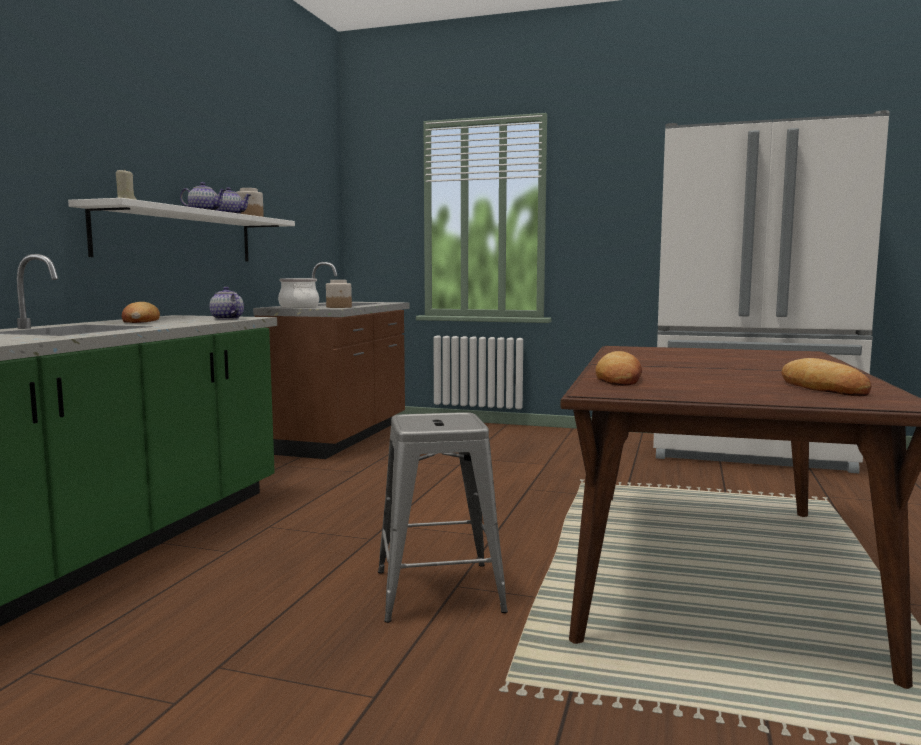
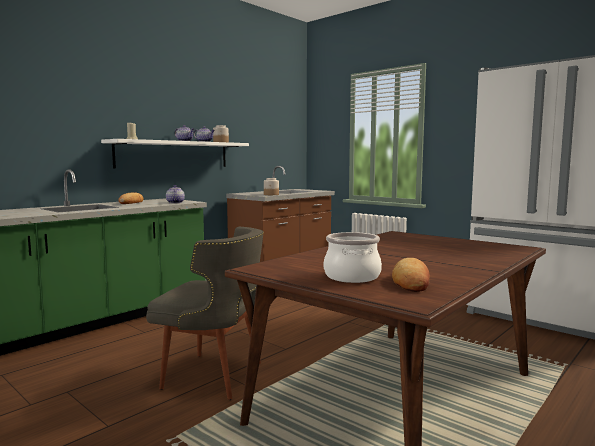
camera: 25 degrees right, 0 degrees up
(299, 307) = (251, 193): cooking pot -> cooking pot (352, 276)
(438, 591) = (212, 376): grey stool -> grey chair
(620, 378) = (303, 259): bread -> none

